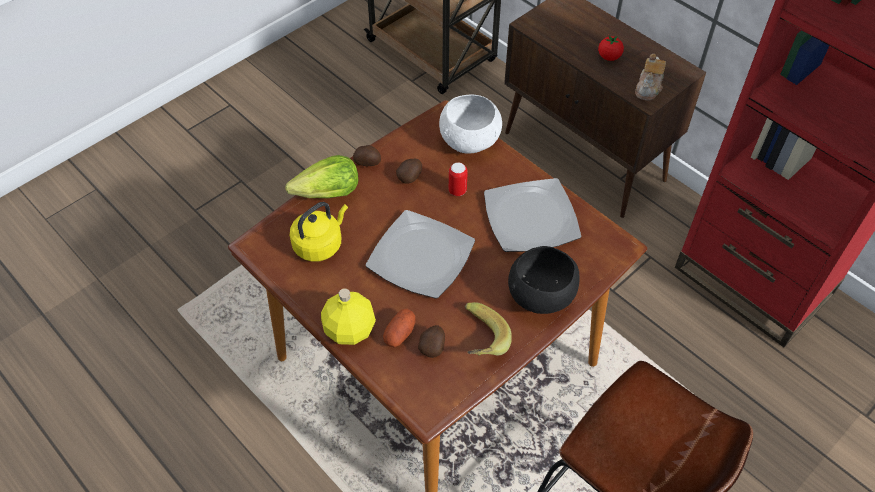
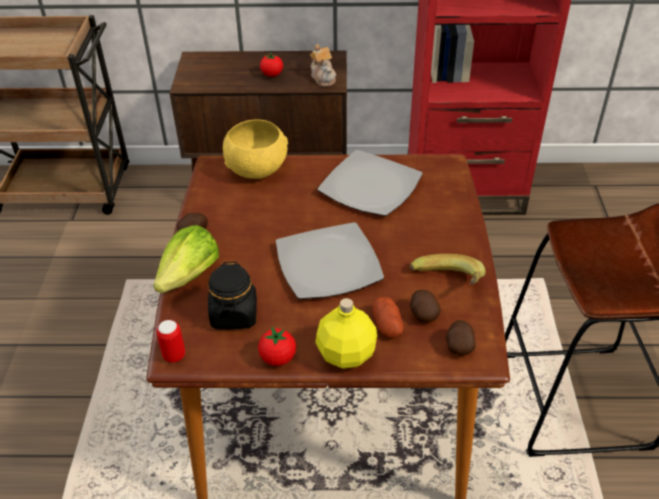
camera: 45 degrees left, 10 degrees down
(308, 296) = (278, 358): none -> tomato
(320, 244) = (234, 315): yellow kettle -> black jar
(410, 177) = (244, 220): potato -> potato (459, 346)
(457, 191) = (293, 205): can -> can (174, 355)
(470, 141) = (257, 169): white bowl -> yellow bowl
(540, 297) = (446, 227): black bowl -> none

